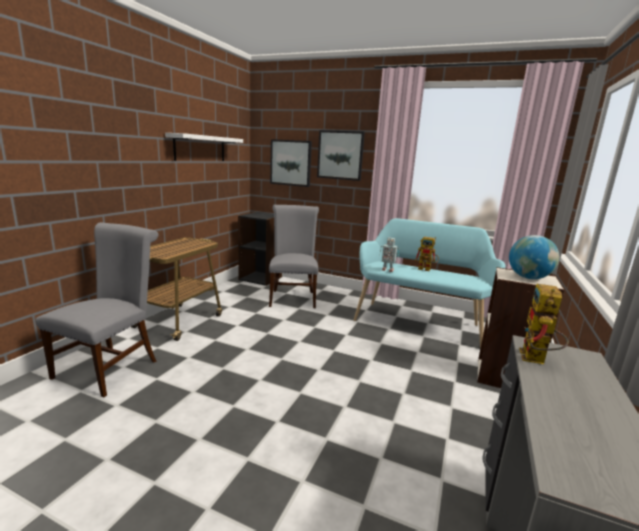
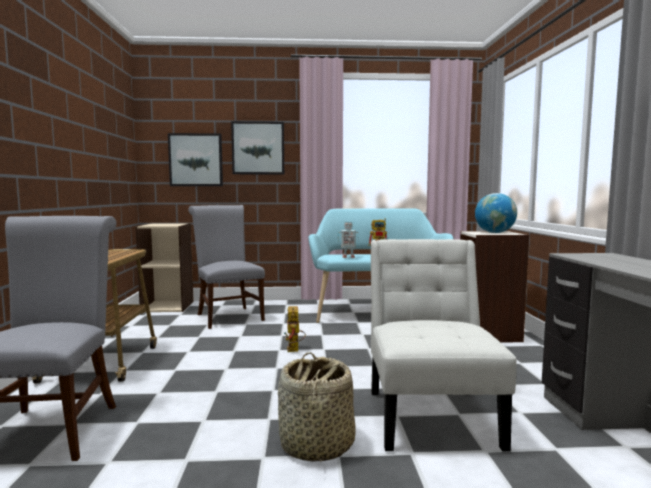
camera: 25 degrees left, 10 degrees down
(200, 148) = (93, 136): white shelf -> none
(242, 442) = (316, 445): none -> basket
(261, 278) = (168, 306): black bookcase -> beige bookcase
(356, 448) = (430, 414): none -> white chair
(536, 360) = (589, 259): toy robot -> toy robot (294, 350)

